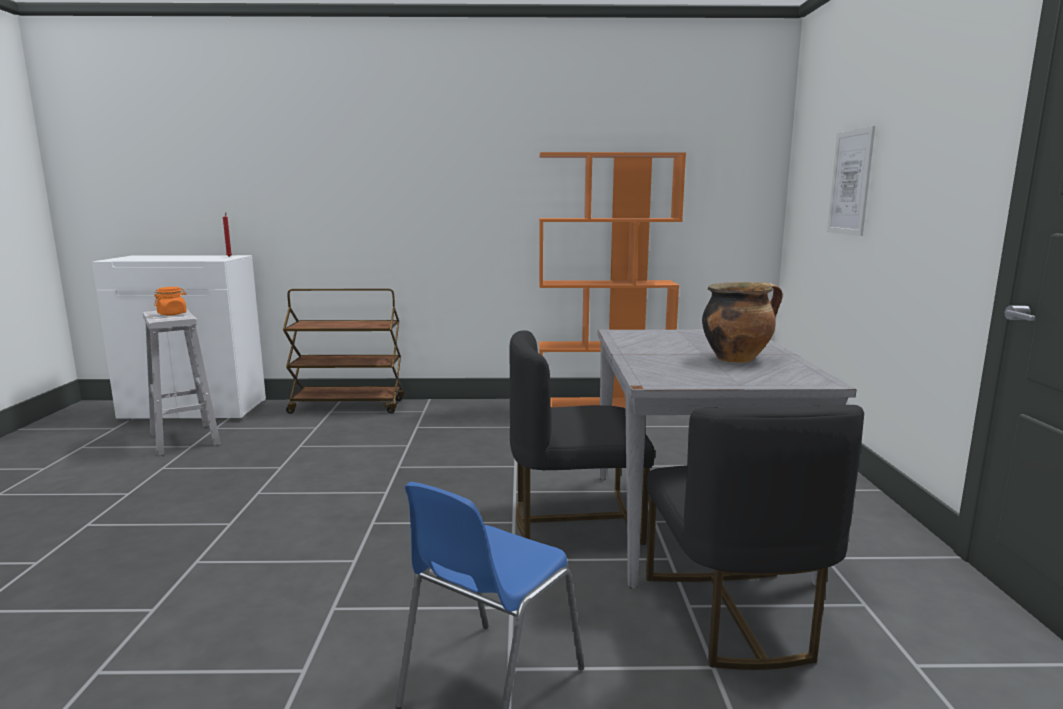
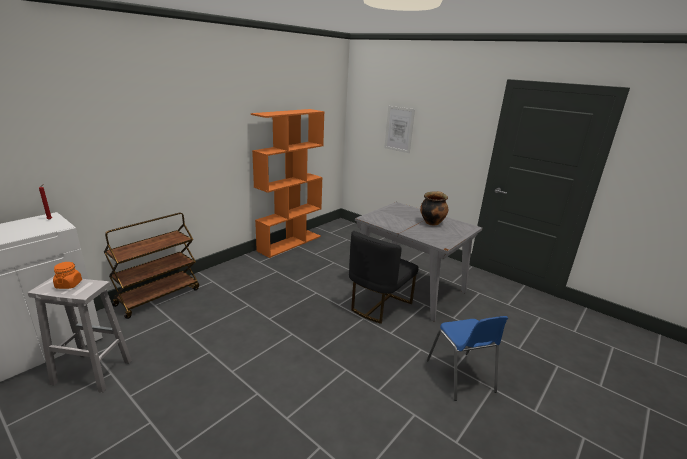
camera: 50 degrees left, 10 degrees up
(733, 616) = (465, 314): black chair -> none

